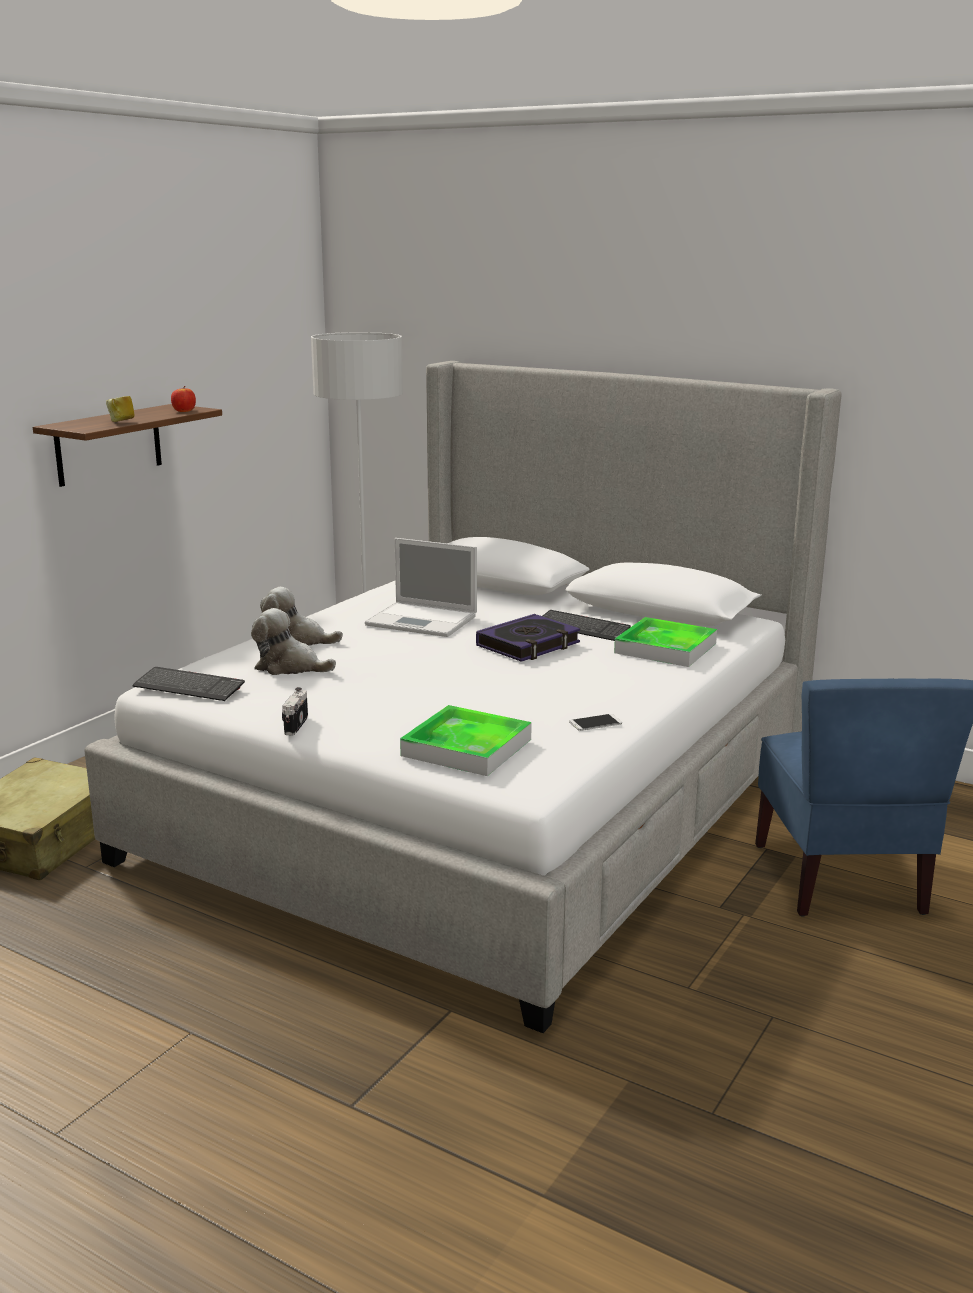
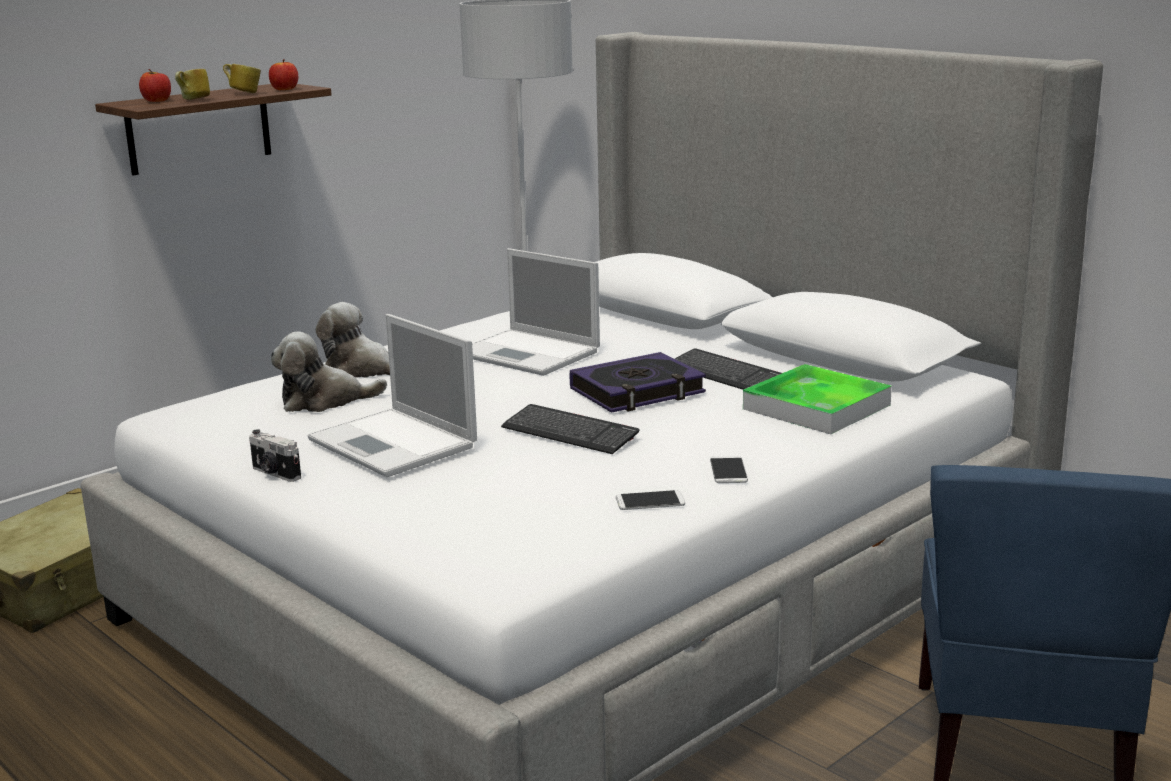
camera: 15 degrees right, 0 degrees up
(87, 423) = (157, 101): none -> apple
(154, 416) = (243, 94): none -> mug
(189, 687) = (193, 417): keyboard -> keyboard (569, 432)
(289, 667) = (324, 401): plush toy -> plush toy turned 45 degrees counterclockwise
(294, 725) = (275, 473): camera -> camera turned 75 degrees counterclockwise
(374, 696) = (395, 444): none -> laptop
(466, 747) = (458, 520): tray -> none
(635, 697) = (728, 471): none -> phone

